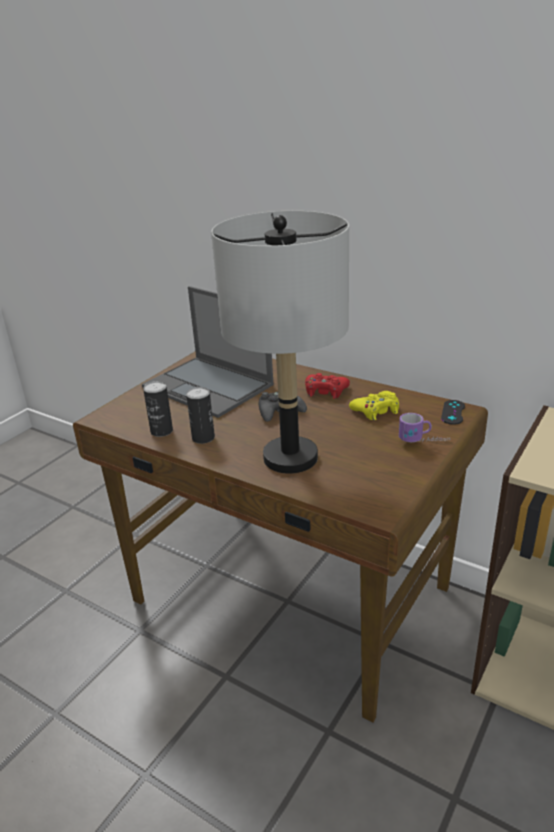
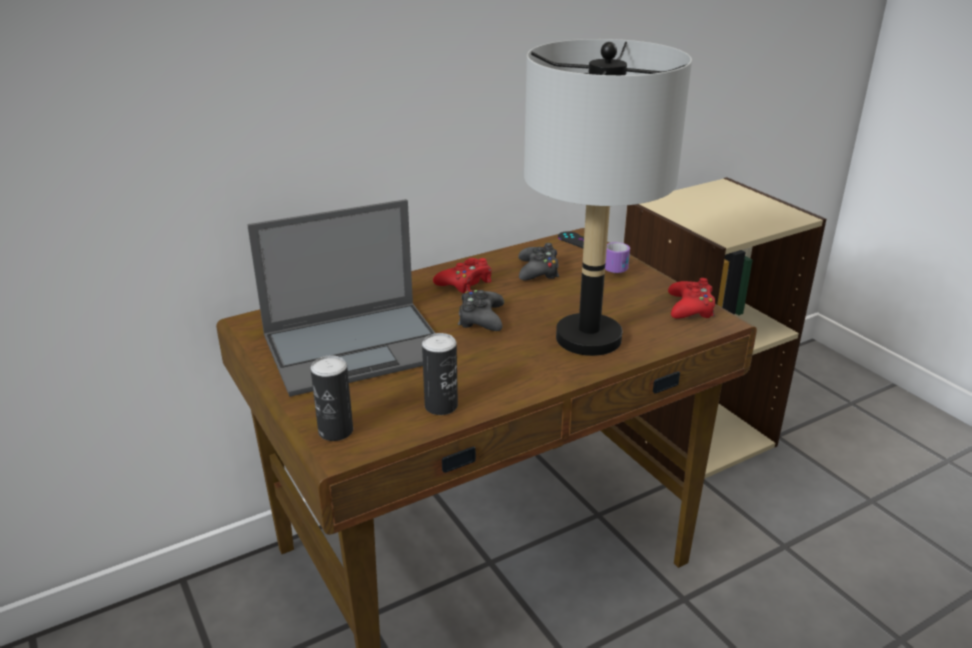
camera: 65 degrees left, 0 degrees up
(203, 438) = (491, 380): can -> can (335, 431)
(376, 410) = (538, 271): yellow game controller -> black game controller
(389, 492) = (690, 308): none -> red game controller

